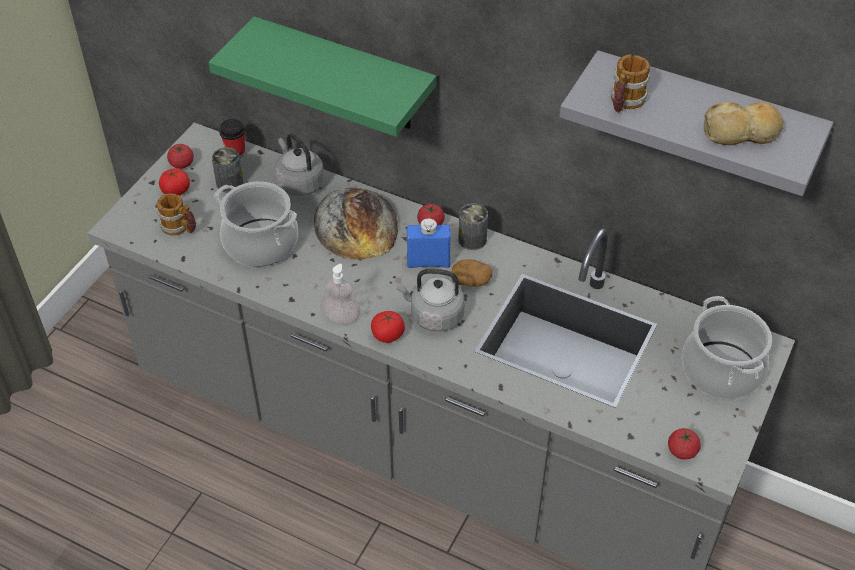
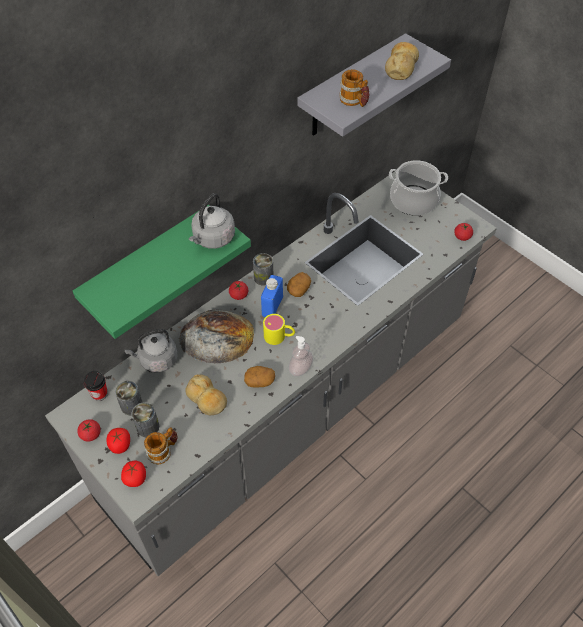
camera: 70 degrees left, 5 degrees up
(206, 205) = (148, 427): none -> can
(261, 243) = (207, 399): cooking pot -> bread
(306, 283) = (260, 381): none -> potato
(382, 283) = (279, 336): none -> yellow mug
(388, 335) = (326, 346): tomato -> tomato (135, 478)
(433, 315) = (320, 317): grey kettle -> grey kettle (212, 239)

